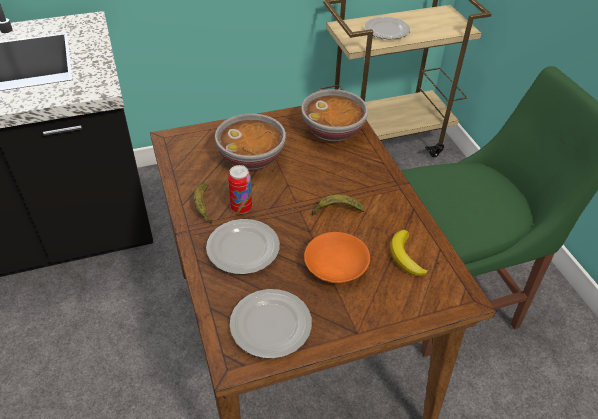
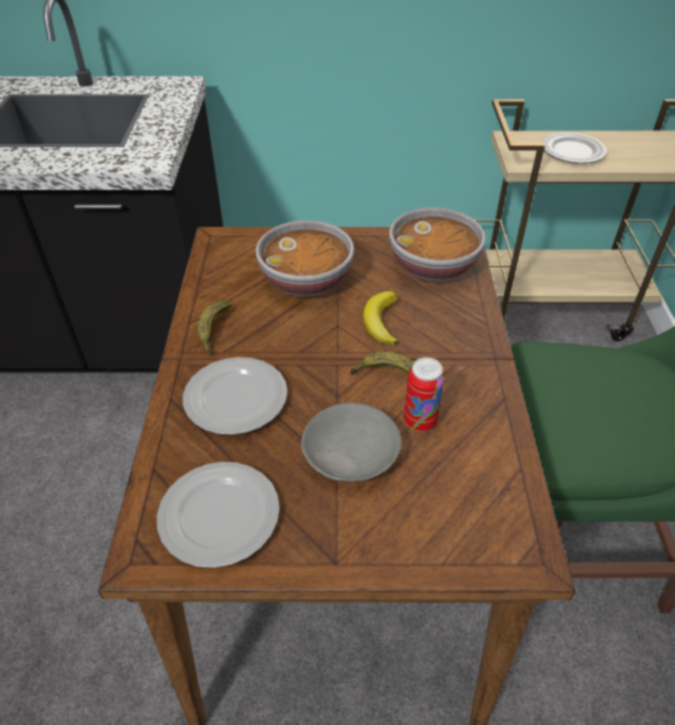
camera: 20 degrees right, 0 degrees up
(241, 208) = (260, 344): can -> can (420, 421)
(334, 267) = (349, 455): orange bowl -> grey bowl
(405, 256) = (461, 466): banana -> banana (381, 321)

